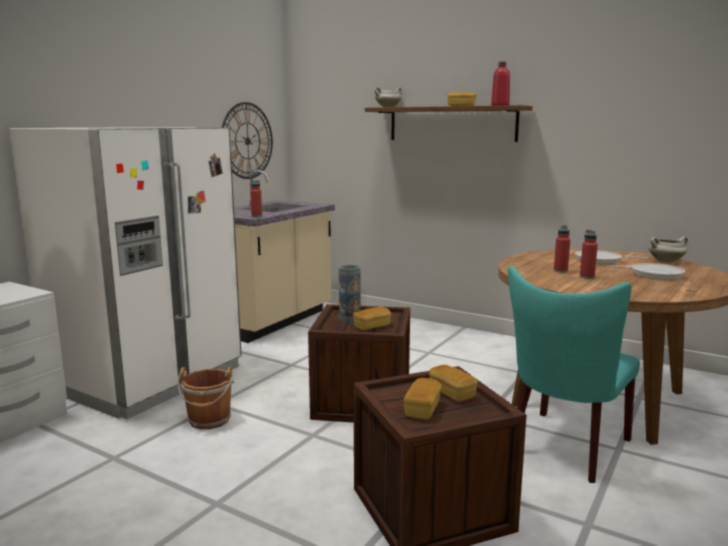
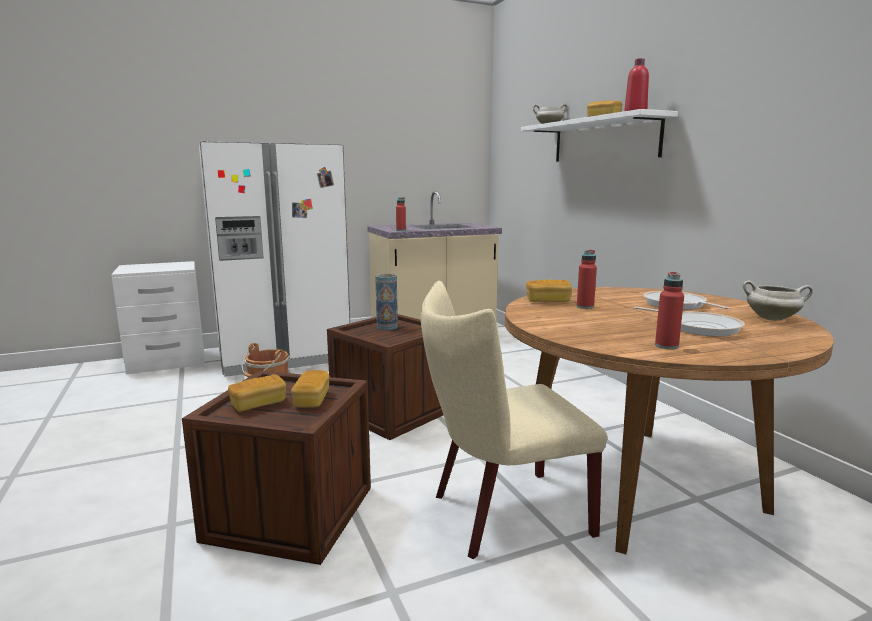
camera: 35 degrees right, 0 degrees up
(247, 141) = (435, 165): wall clock -> none
(372, 327) = (388, 336): bread -> bread (547, 301)
(451, 124) = (604, 140): brown shelf -> white shelf
(564, 449) = (501, 515): turquoise chair -> beige chair
(587, 277) = (595, 316): red bottle -> red bottle (666, 346)

